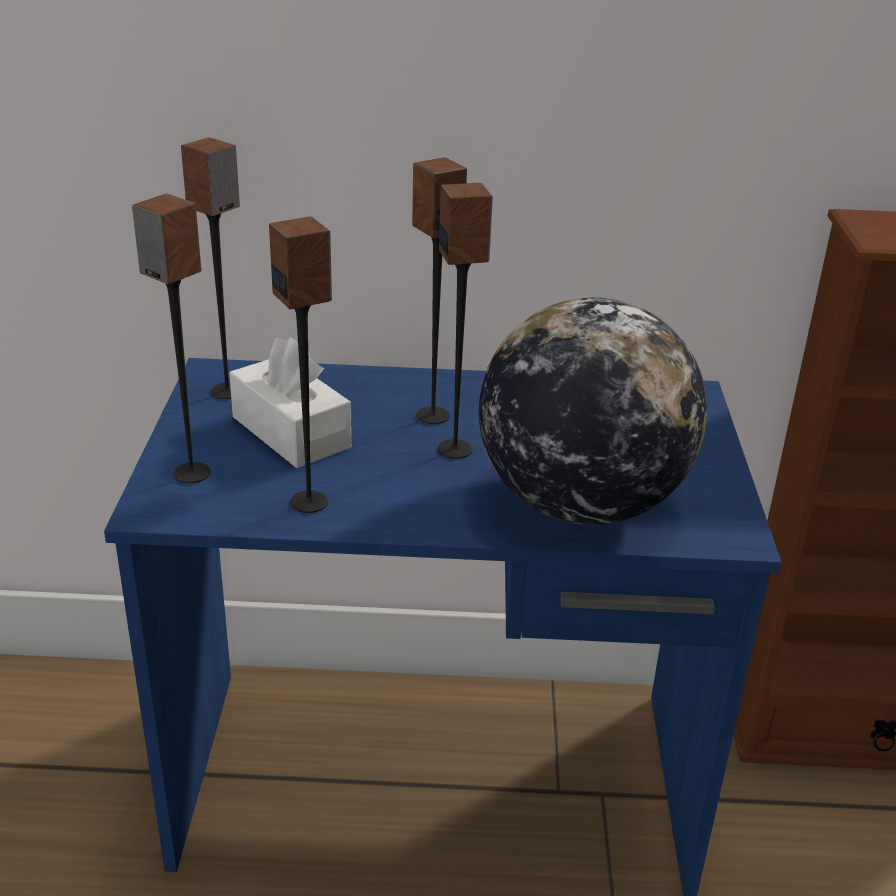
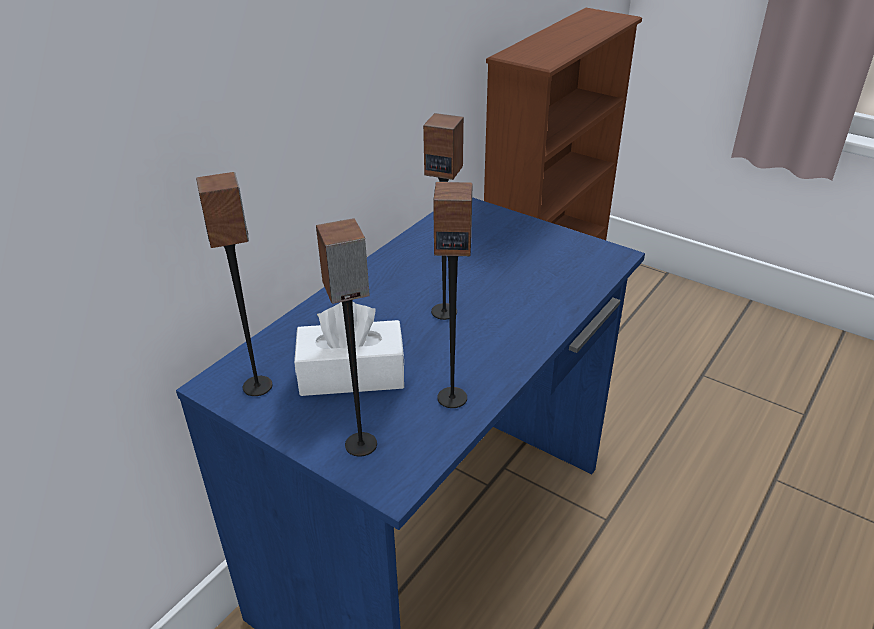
camera: 55 degrees left, 5 degrees up
(432, 415) = (394, 304): speaker -> none
(580, 504) = (545, 291): globe -> none

